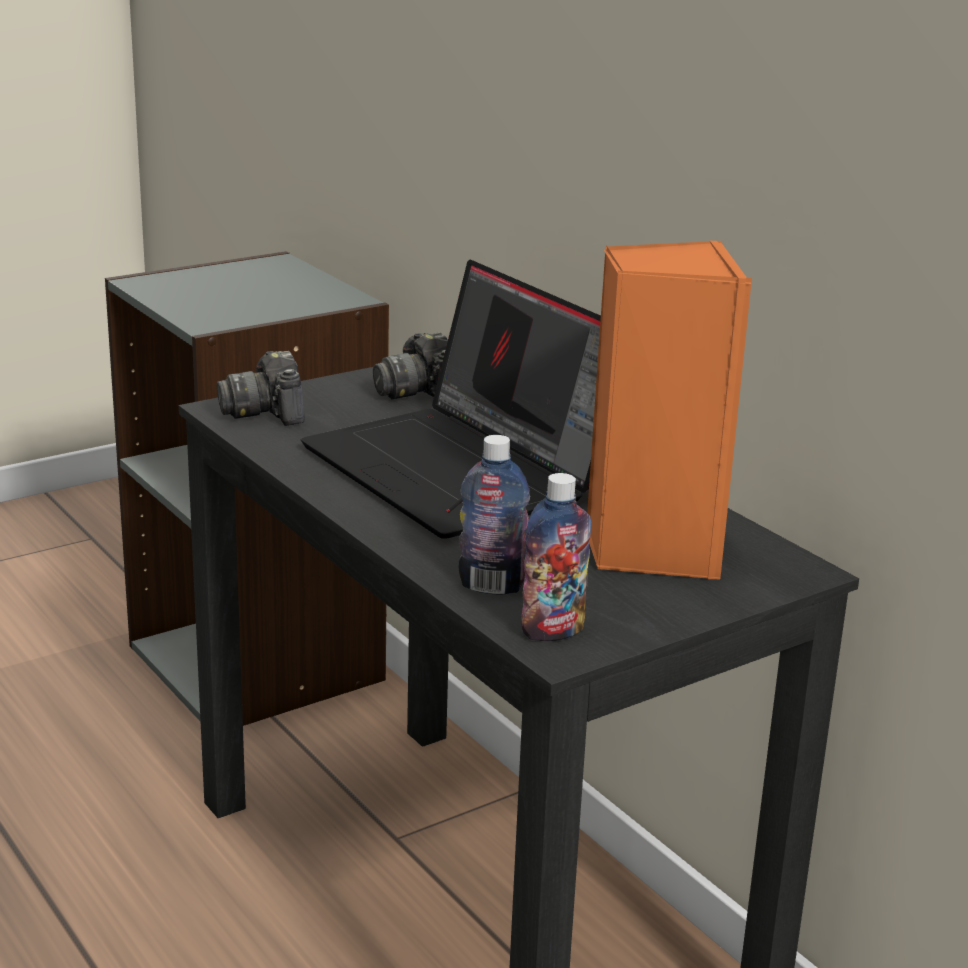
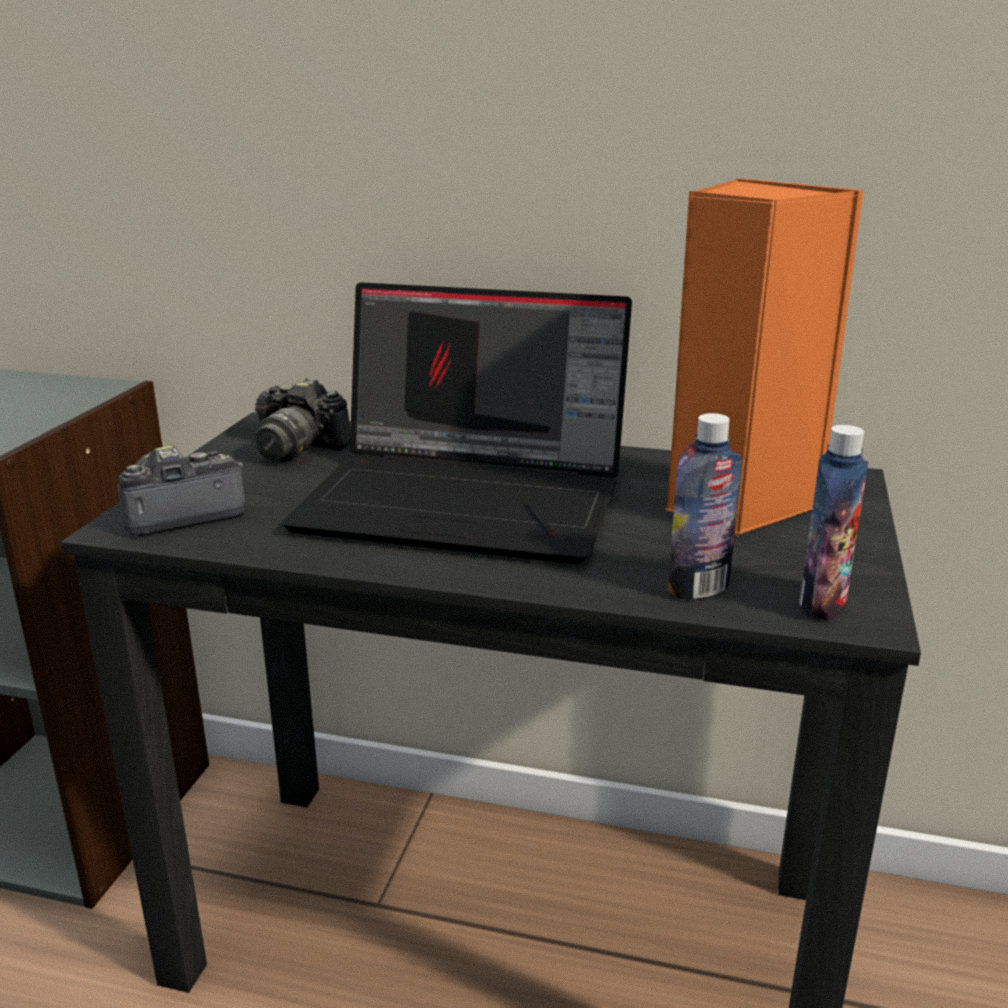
camera: 40 degrees left, 0 degrees up
(266, 412) = (179, 514): camera -> camera turned 120 degrees clockwise

